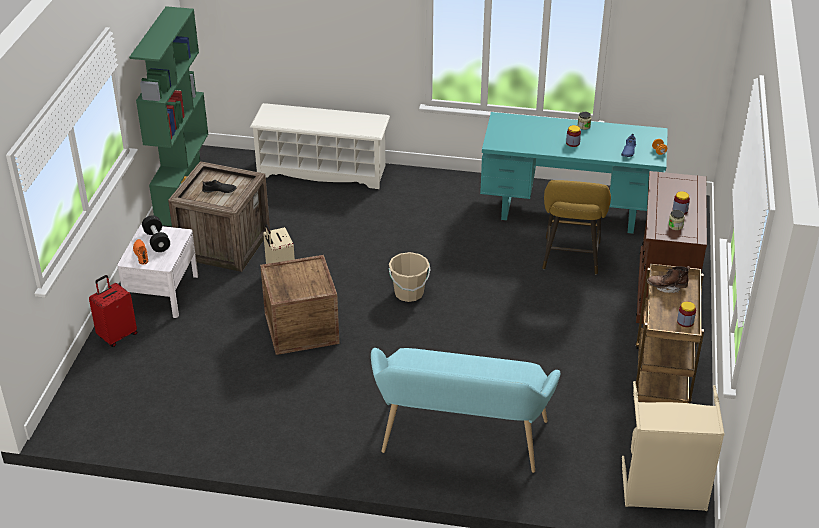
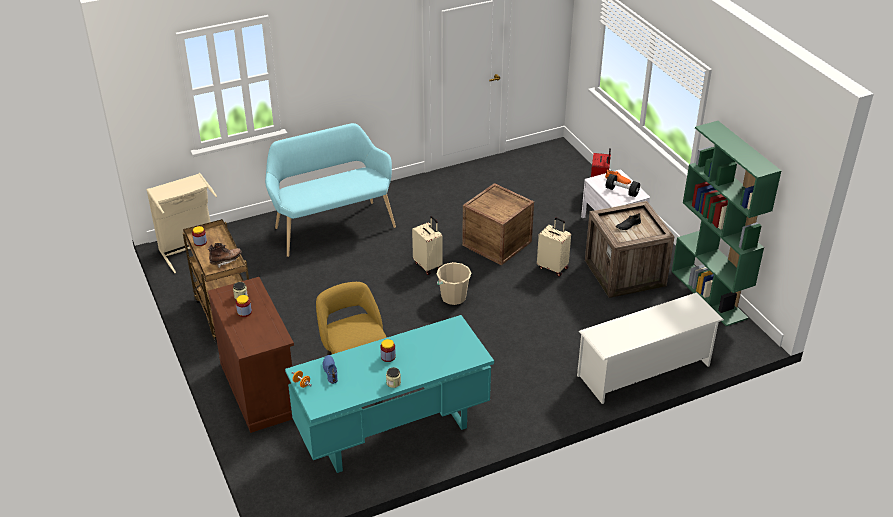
camera: 145 degrees right, 0 degrees up
(399, 337) = (428, 265): none -> beige suitcase

